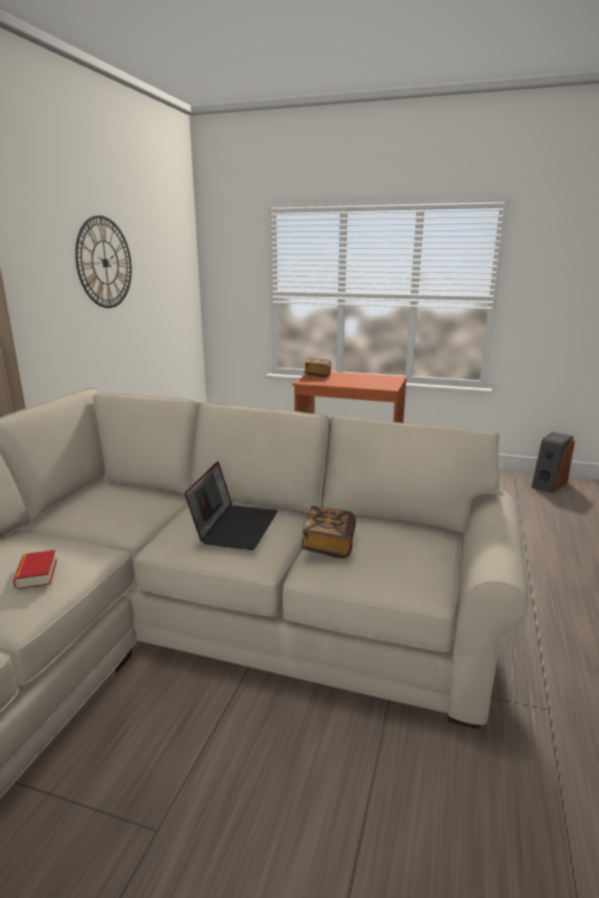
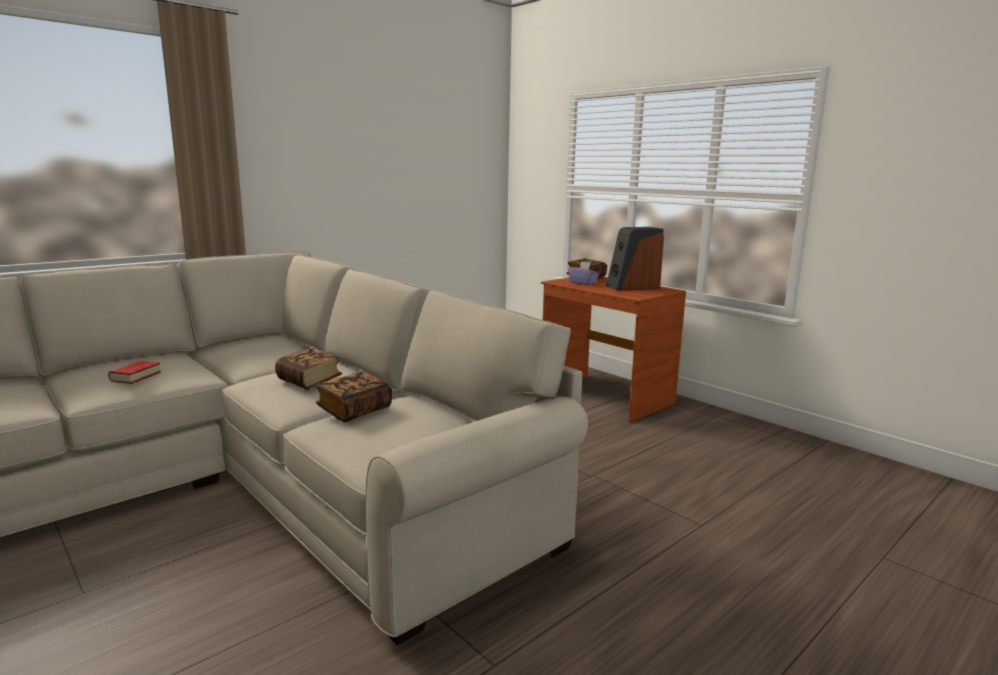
camera: 30 degrees right, 5 degrees down
(105, 263) = (371, 146): wall clock -> none
(235, 526) = (309, 381): laptop -> book
(327, 380) = (583, 283): none -> purple tissue box
(548, 484) = (859, 465): speaker -> speaker (632, 287)

